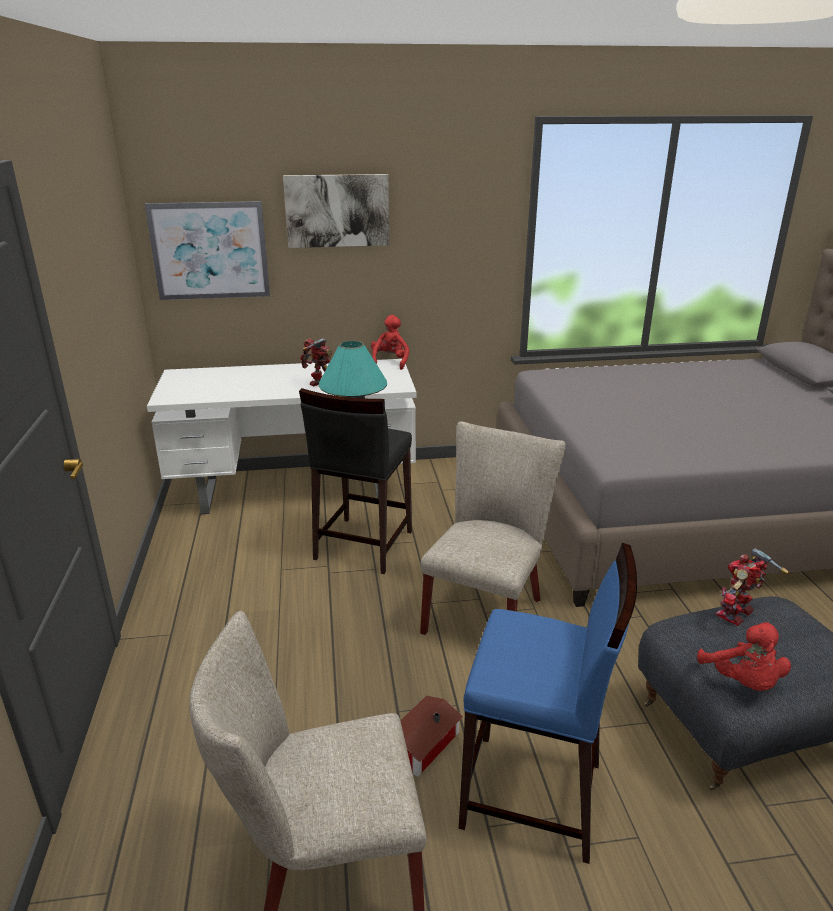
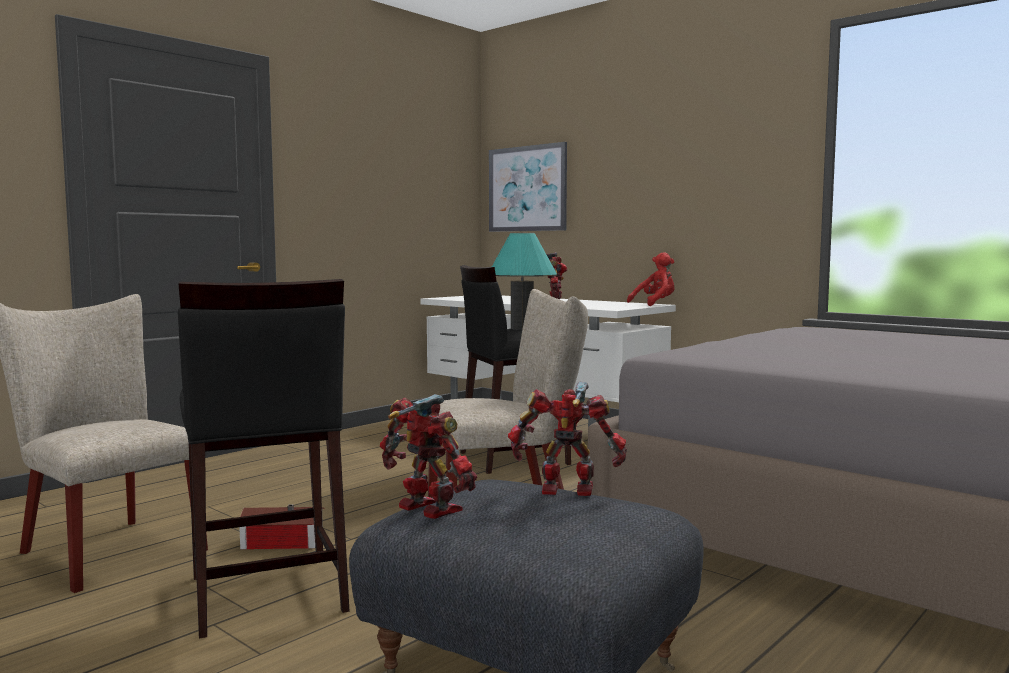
camera: 50 degrees right, 20 degrees down
(337, 210) = (625, 146): picture -> none
(533, 796) = (265, 594): blue stool -> black stool
(742, 682) = (426, 510): red plush toy -> toy robot

